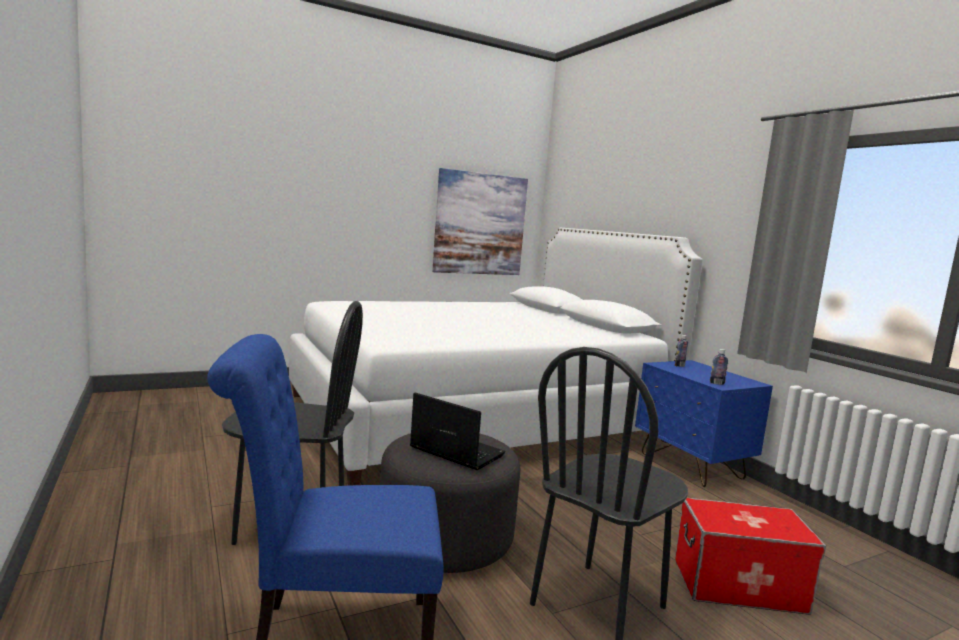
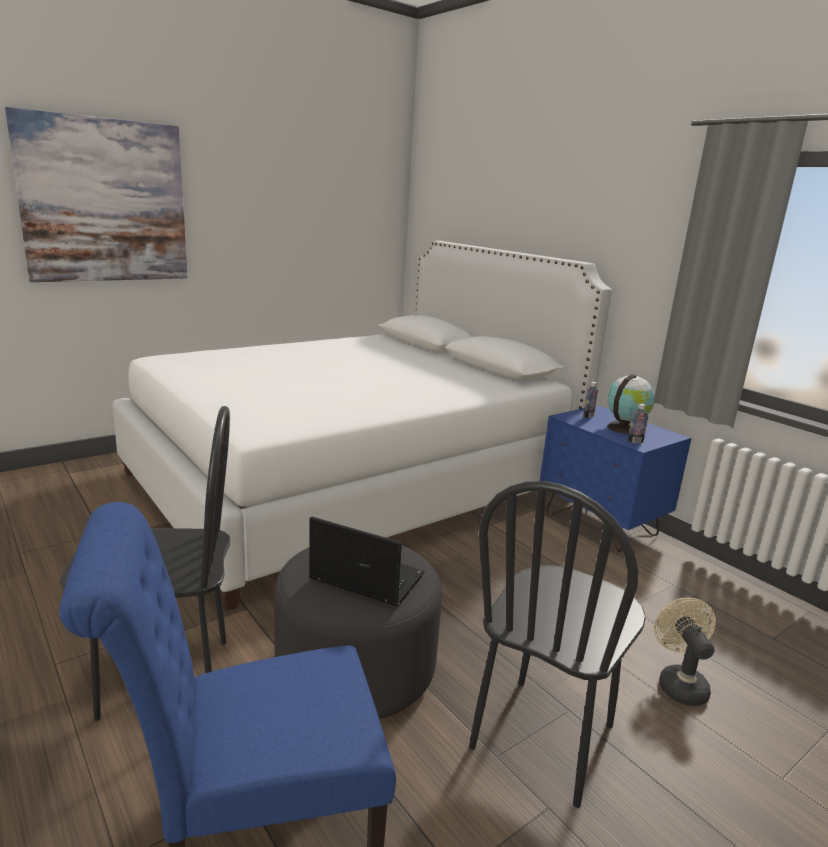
camera: 10 degrees left, 10 degrees up
(480, 224) = (336, 237): picture -> picture (105, 201)
(710, 375) = (624, 428): none -> globe
(738, 586) = (678, 683): storage box -> beige fan

